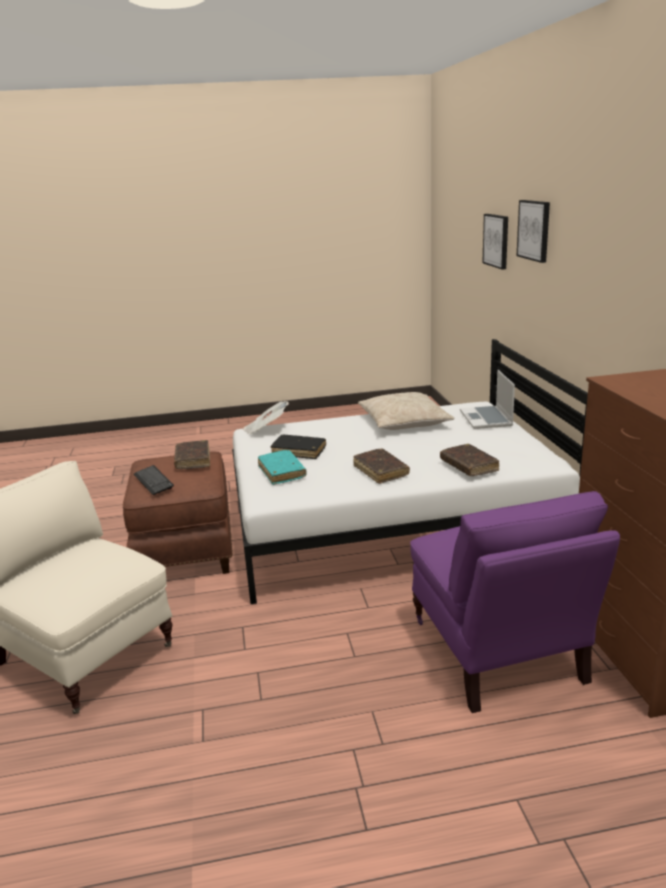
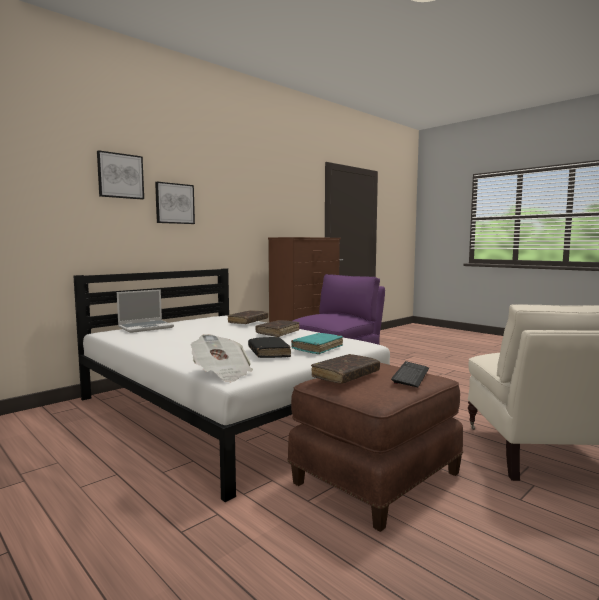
camera: 125 degrees left, 15 degrees down
(404, 421) = (162, 341): beige pillow -> none
(496, 240) = (41, 184): picture -> picture (174, 203)

